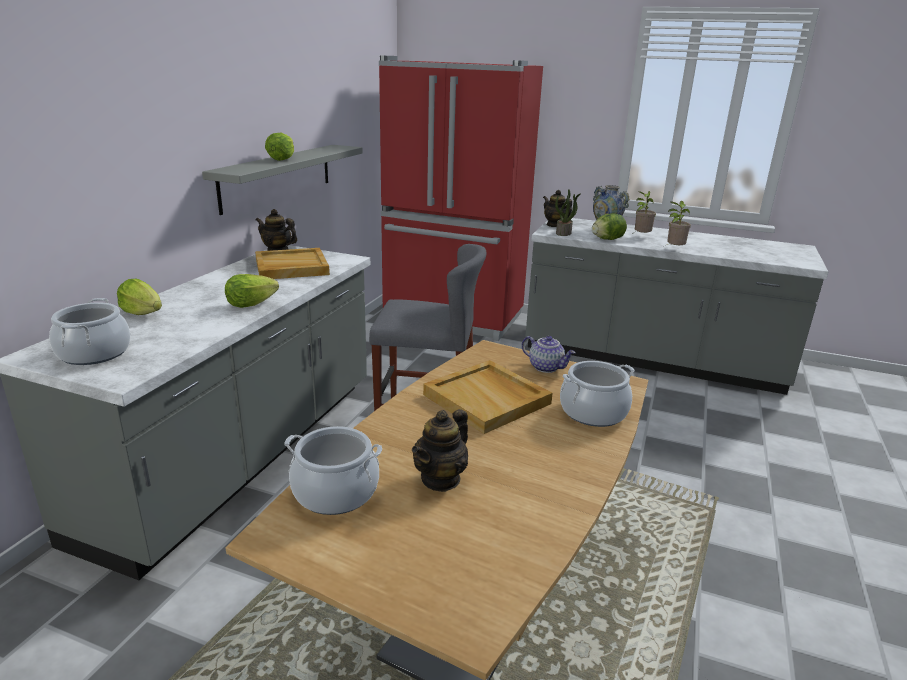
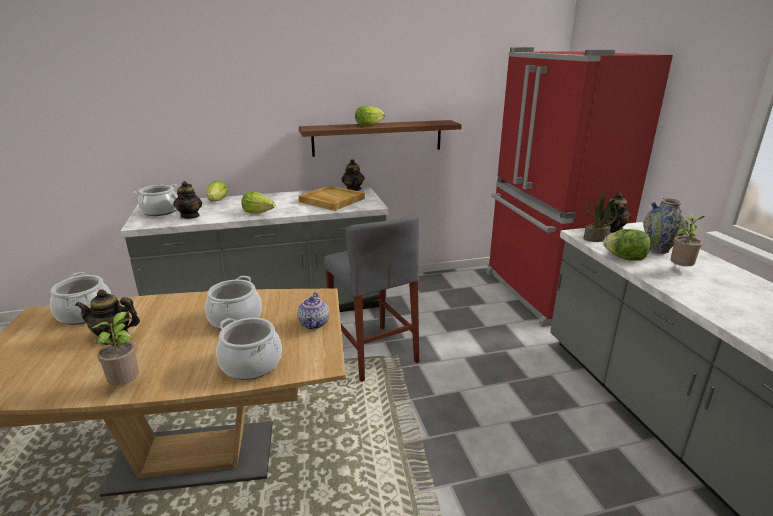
camera: 55 degrees right, 0 degrees up
(169, 339) = (190, 216): none -> teapot
(278, 176) = (377, 138): grey shelf -> brown shelf
(488, 399) = (236, 319): beige tray -> cooking pot
(673, 249) = (677, 294): potted plant -> potted plant (127, 384)

